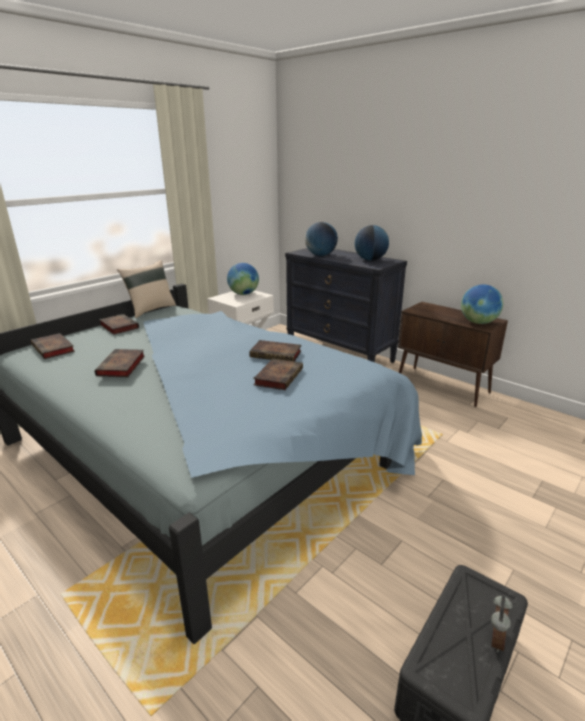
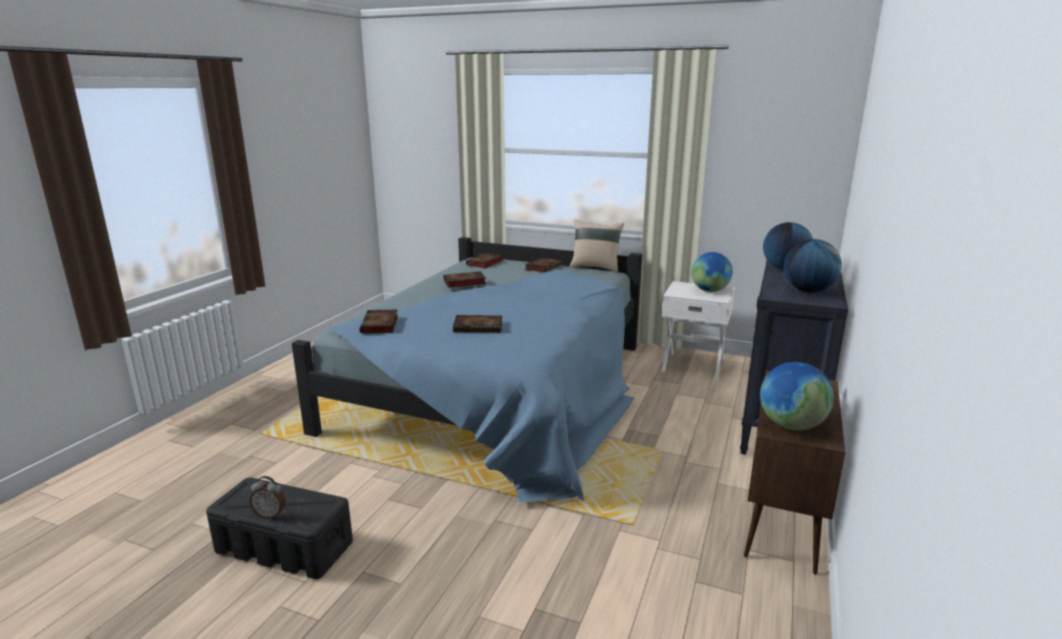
camera: 70 degrees right, 5 degrees down
(277, 354) = (525, 320): book -> book (380, 325)

